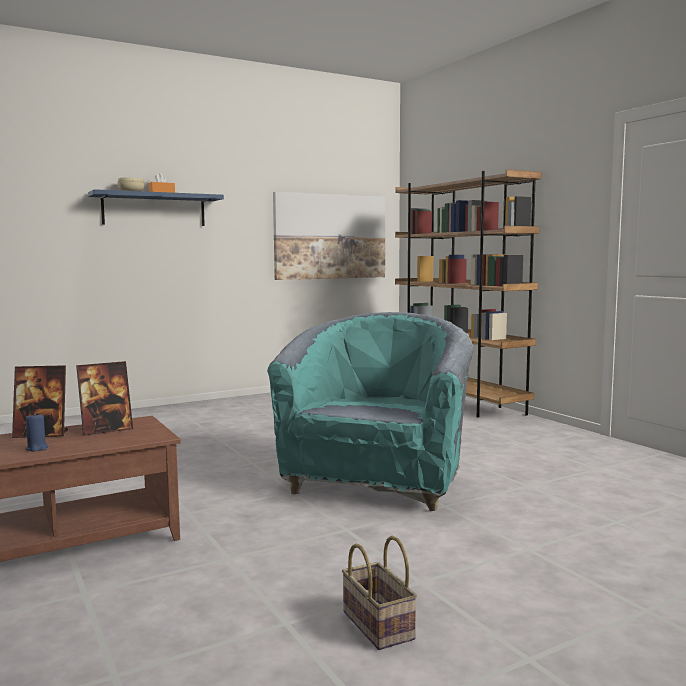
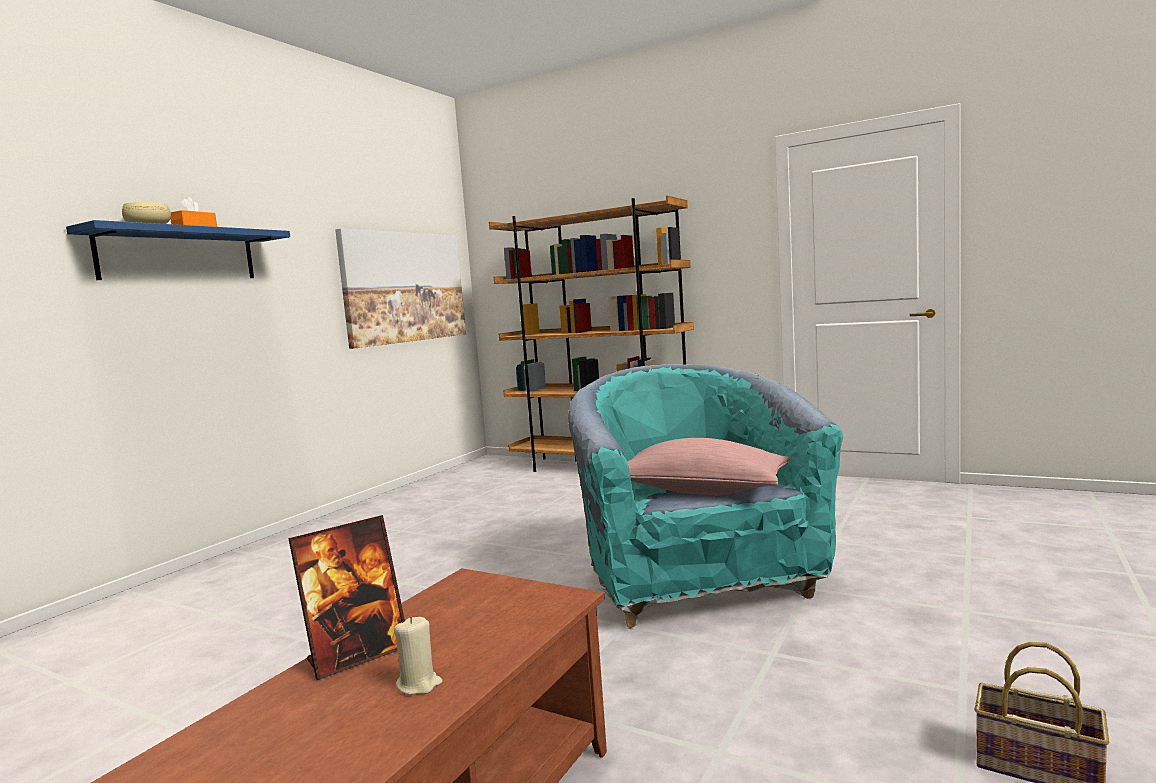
camera: 30 degrees left, 0 degrees up
(37, 448) = (419, 684): blue candle -> beige candle
(106, 430) = (455, 612): picture frame -> none
(364, 409) = (701, 491): none -> pink pillow

